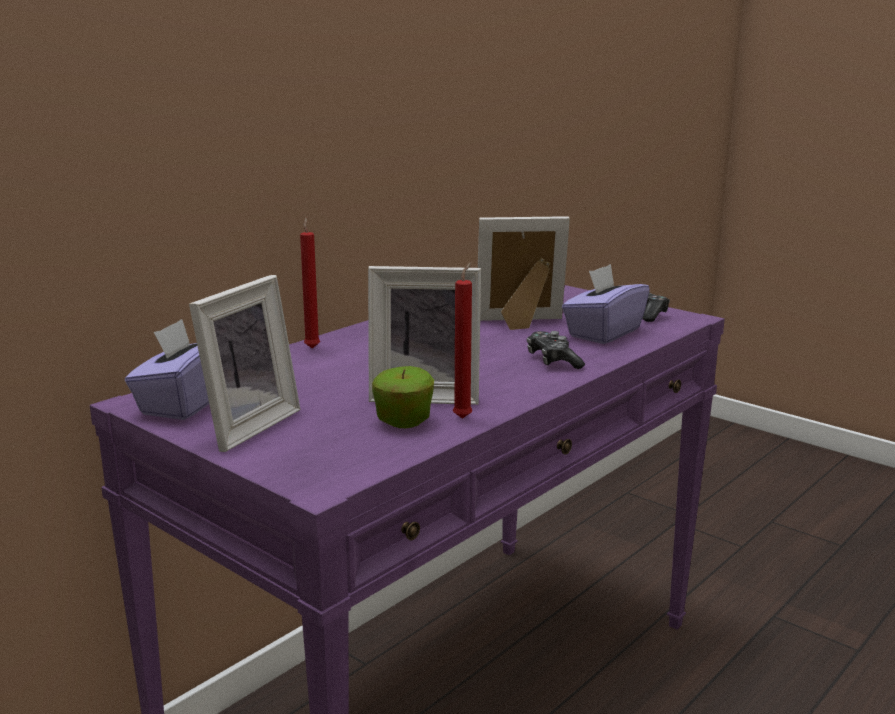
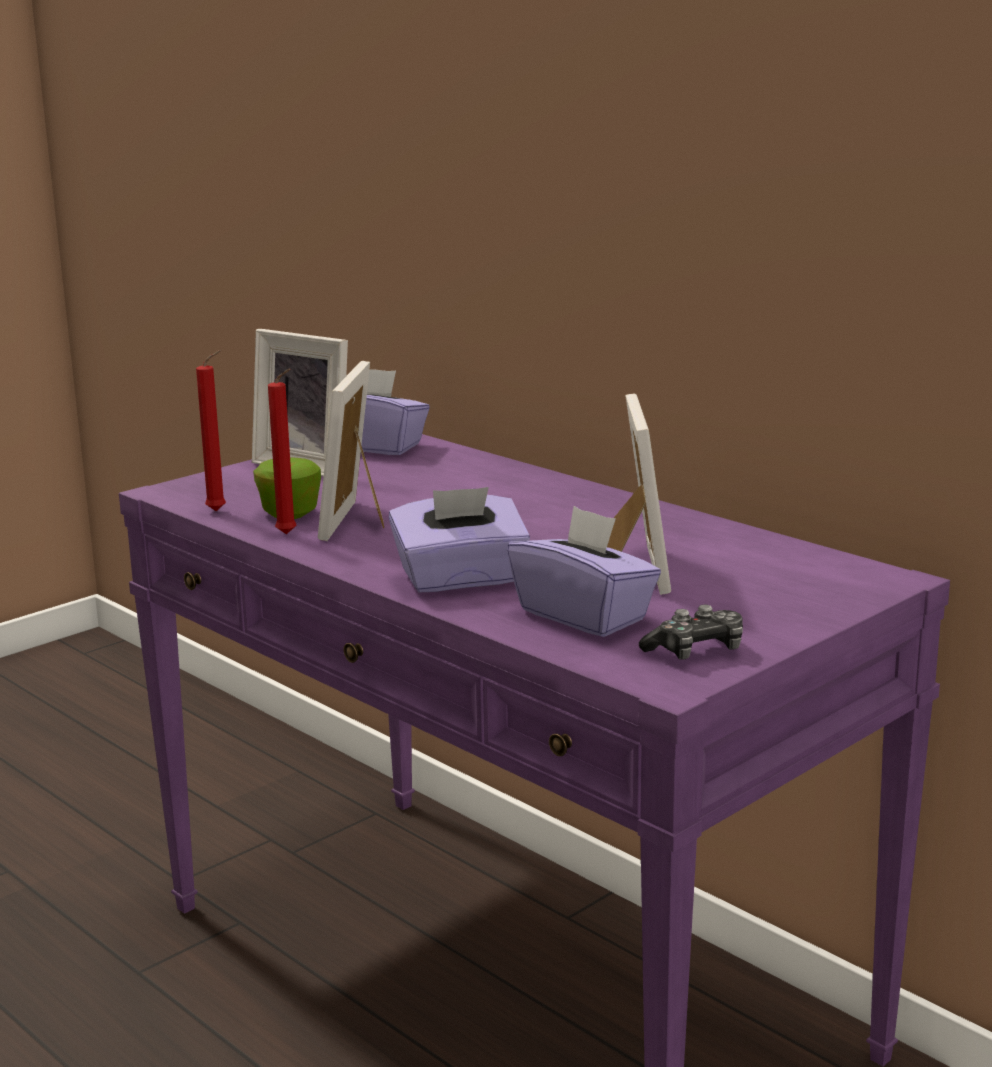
camera: 95 degrees right, 0 degrees up
(312, 347) = (534, 477): red candle -> red candle (219, 511)
(552, 361) = (460, 579): game controller -> purple tissue box

